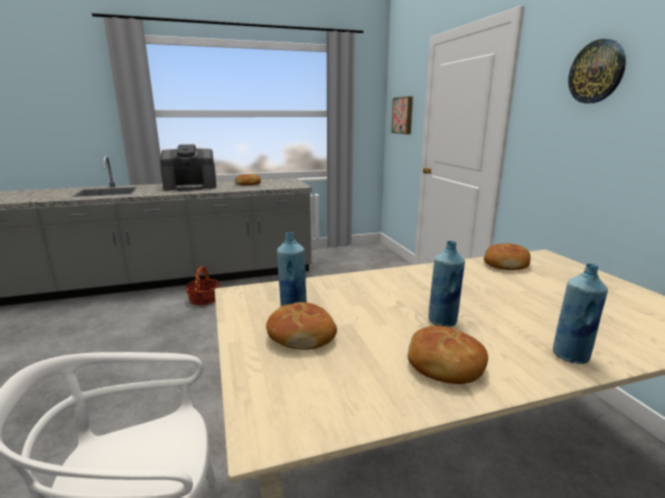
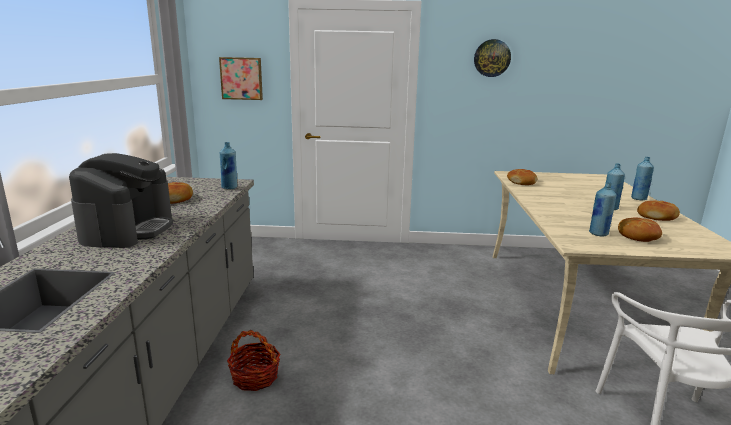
camera: 70 degrees left, 0 degrees up
(284, 187) = (229, 187): none -> blue bottle

